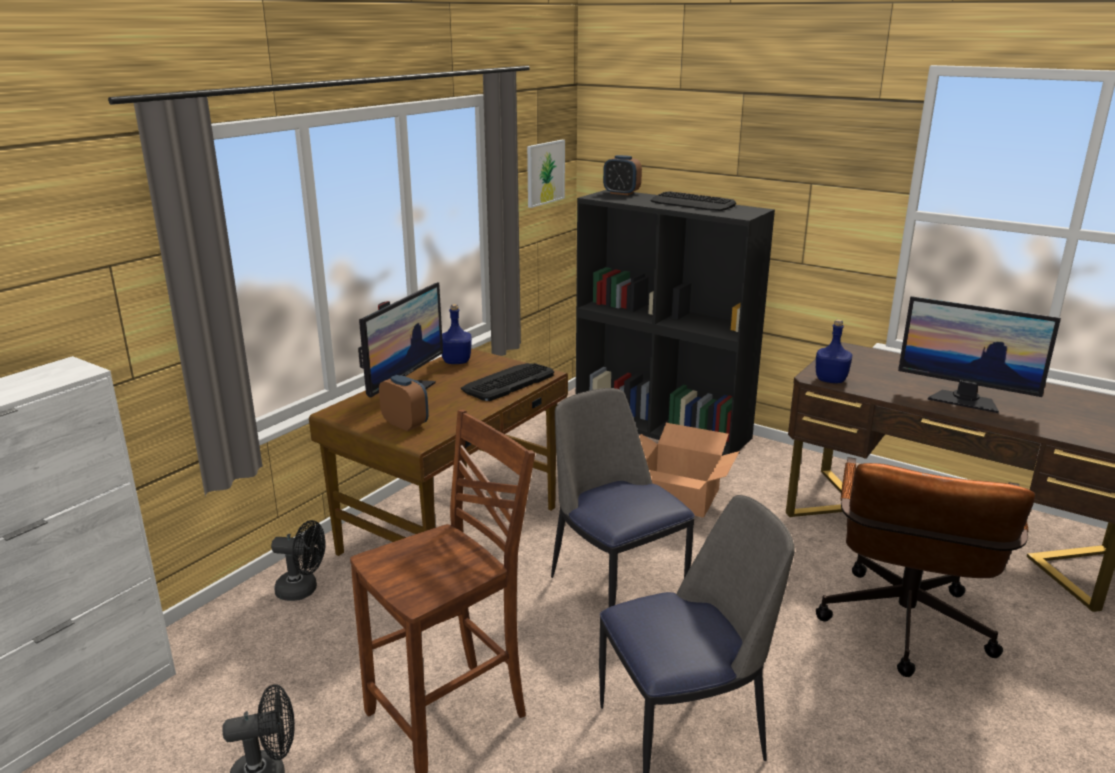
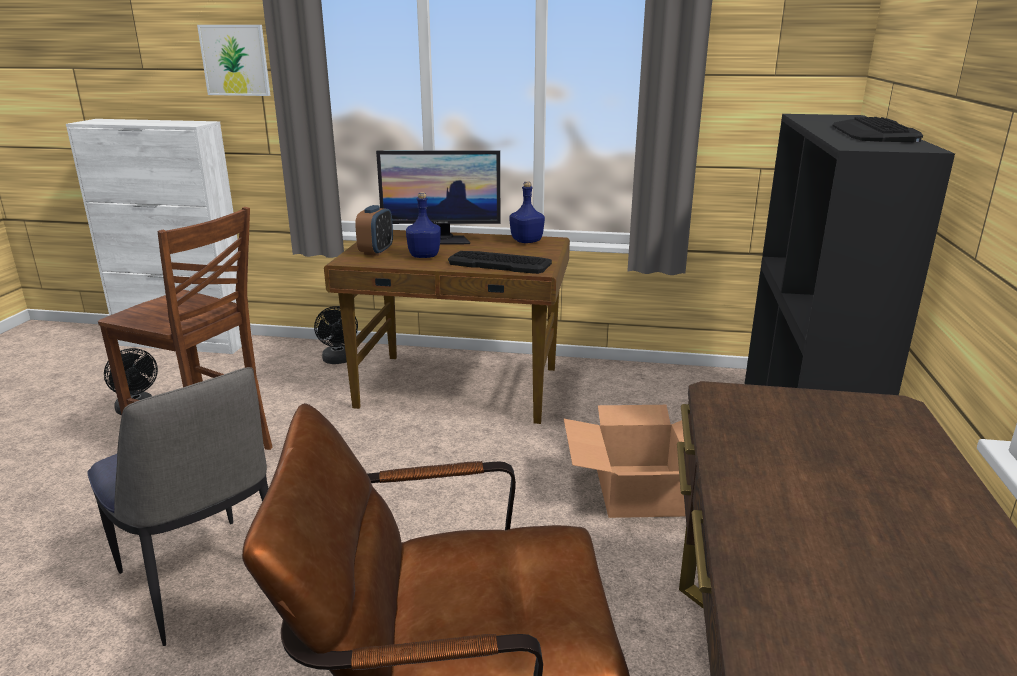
camera: 65 degrees right, 0 degrees up
(545, 173) = (785, 83): picture -> picture (235, 60)
(615, 584) = (427, 488): chair -> none
(621, 193) = (850, 118): alarm clock -> none
(831, 380) = (728, 407): blue bottle -> blue bottle (424, 256)
(964, 400) = (809, 539): monitor -> none

